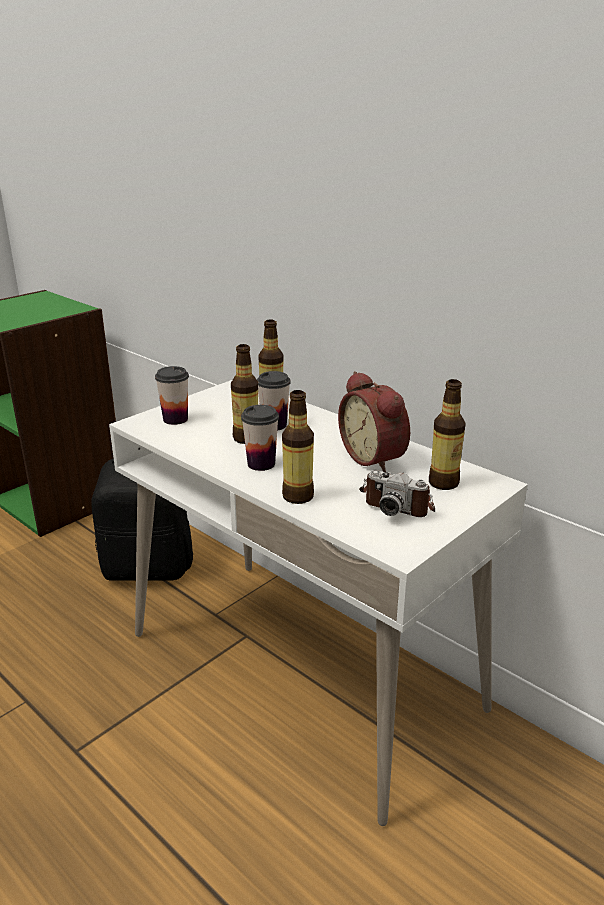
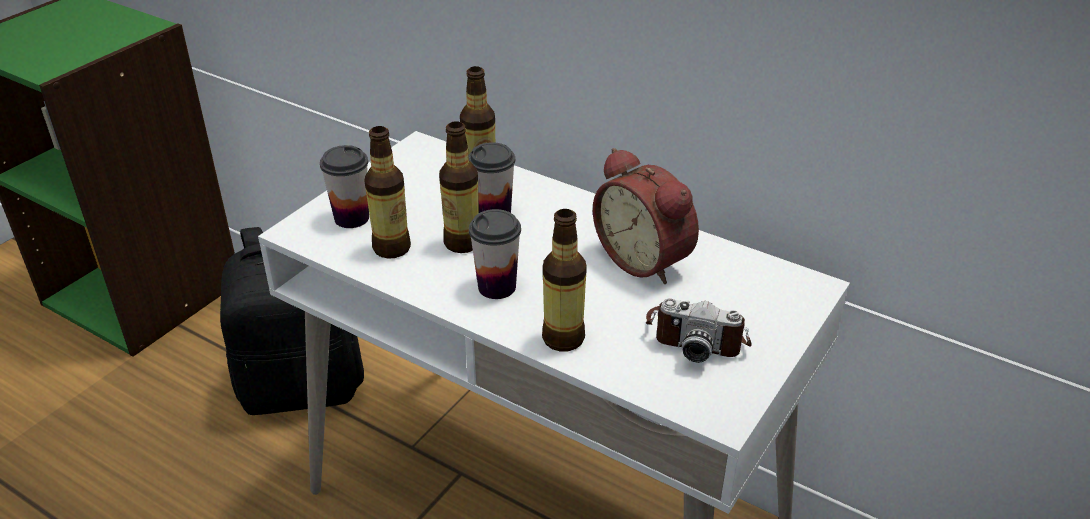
camera: 10 degrees left, 10 degrees up
(443, 483) = (745, 293): bottle -> bottle (392, 248)

